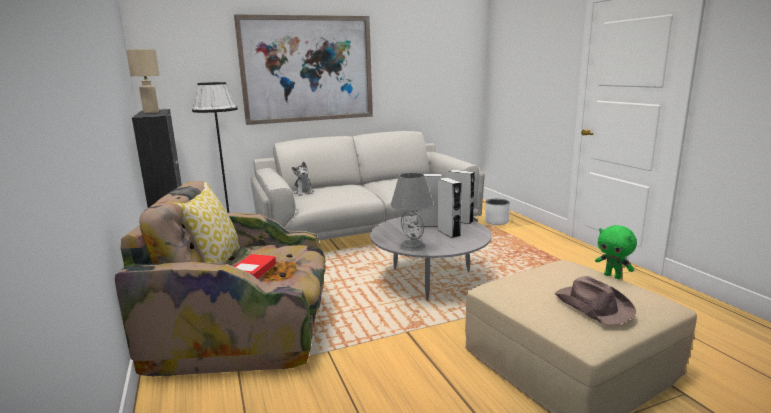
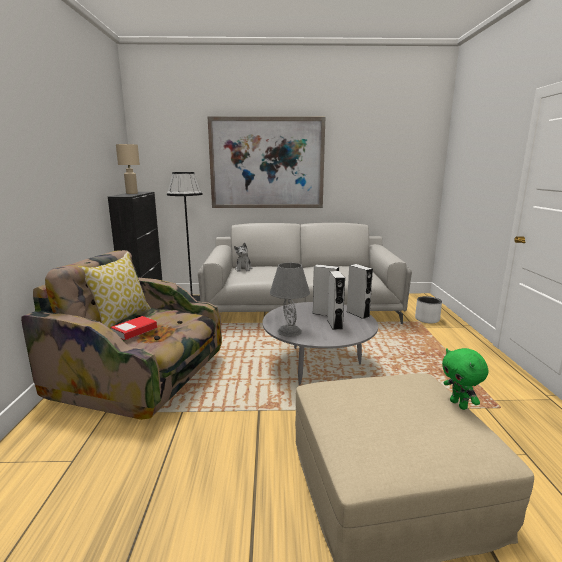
camera: 20 degrees right, 0 degrees up
(592, 305) = (397, 434): brown hat -> none

